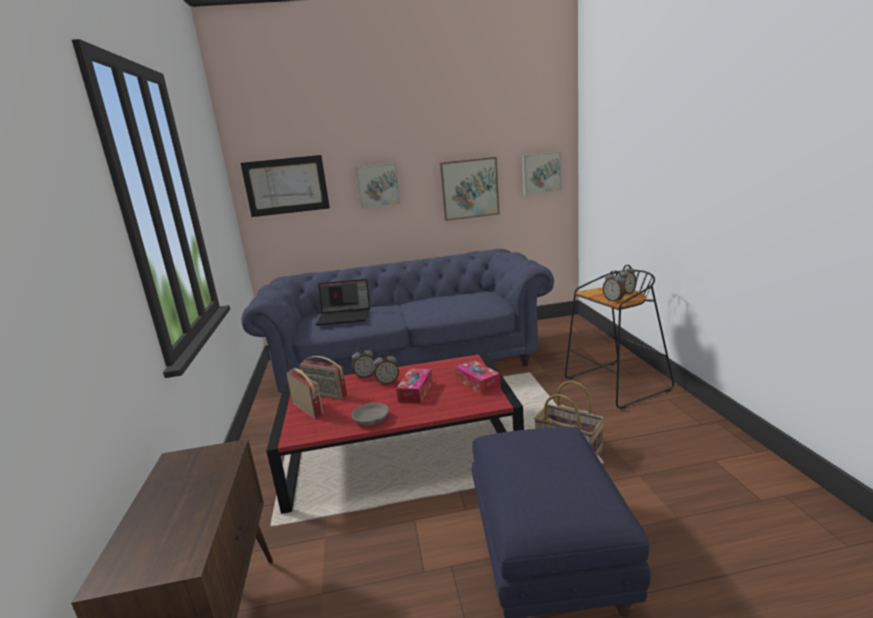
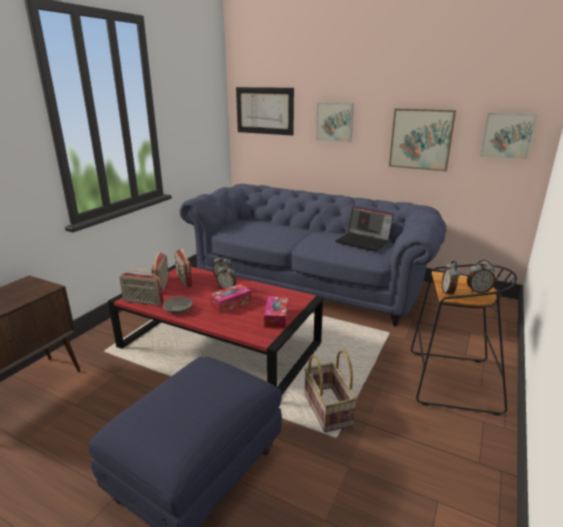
camera: 35 degrees right, 5 degrees up
(316, 431) = (143, 302): none -> radio
(345, 316) = (259, 228): laptop -> laptop (363, 242)

